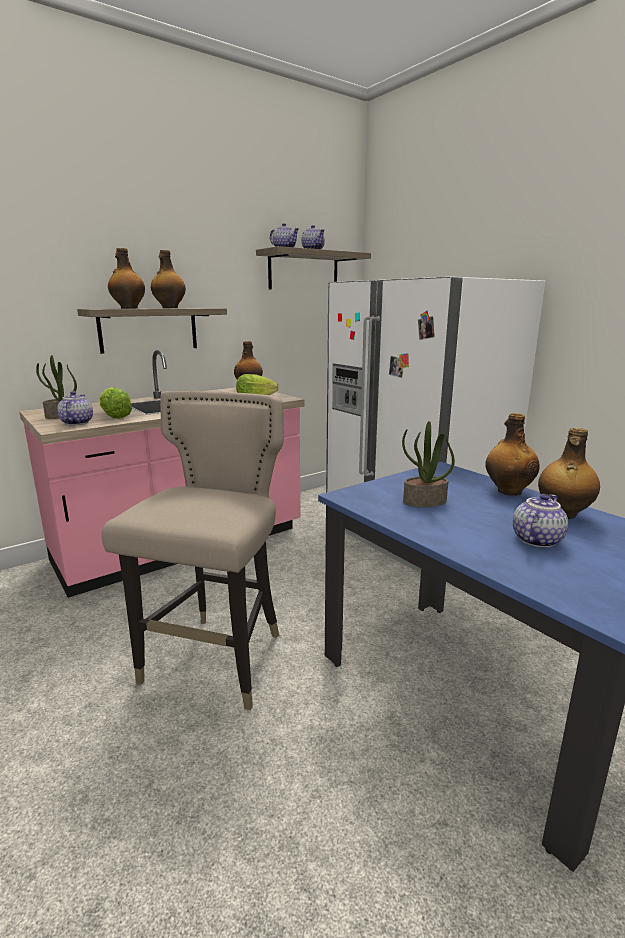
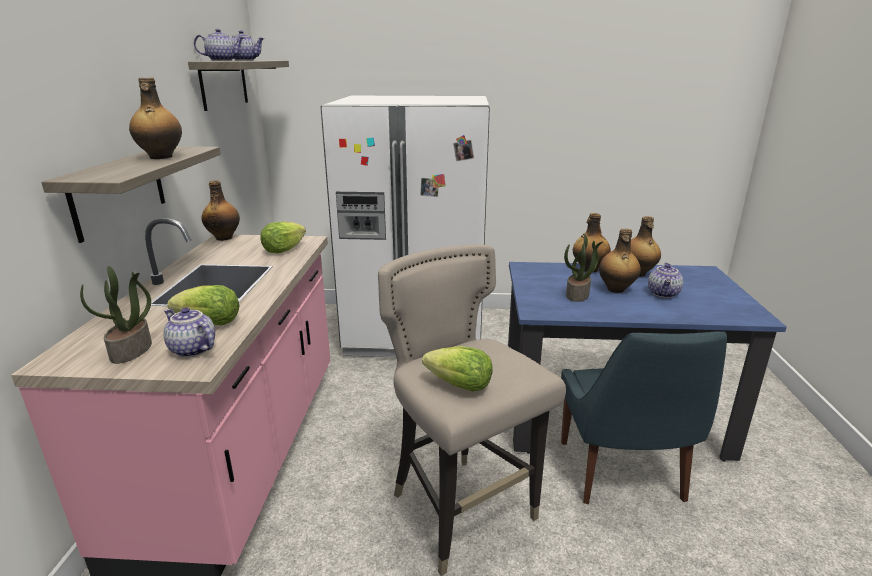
camera: 50 degrees left, 5 degrees up
(128, 308) = (122, 167): bottle -> bottle (616, 289)
(161, 506) = (460, 385): none -> lettuce
(386, 748) = (621, 474): none -> blue chair
(535, 539) = (664, 294): teapot -> teapot turned 150 degrees counterclockwise

